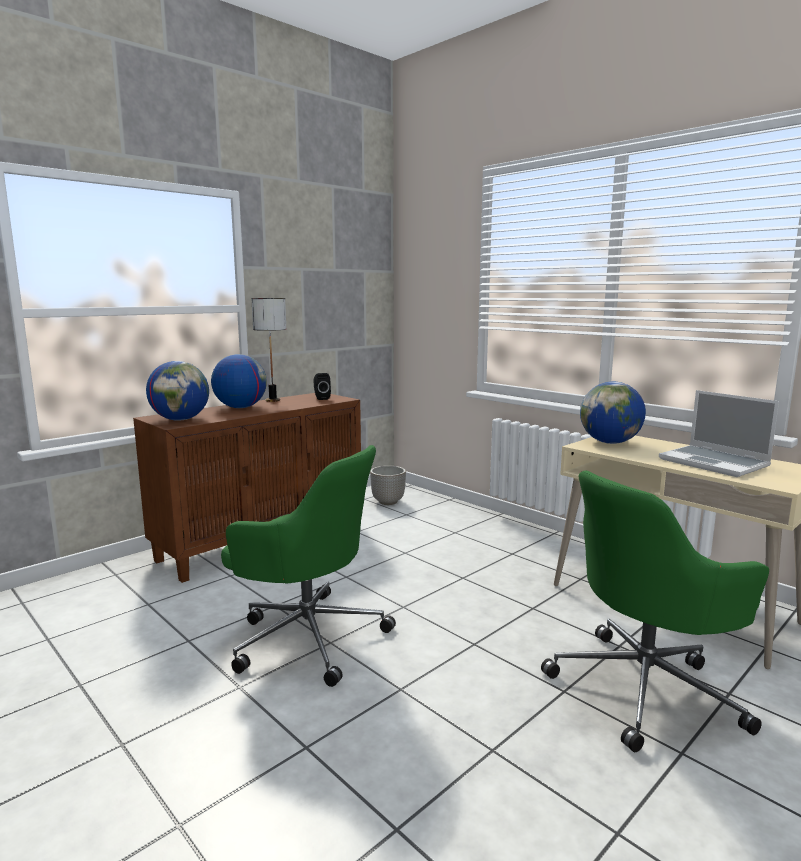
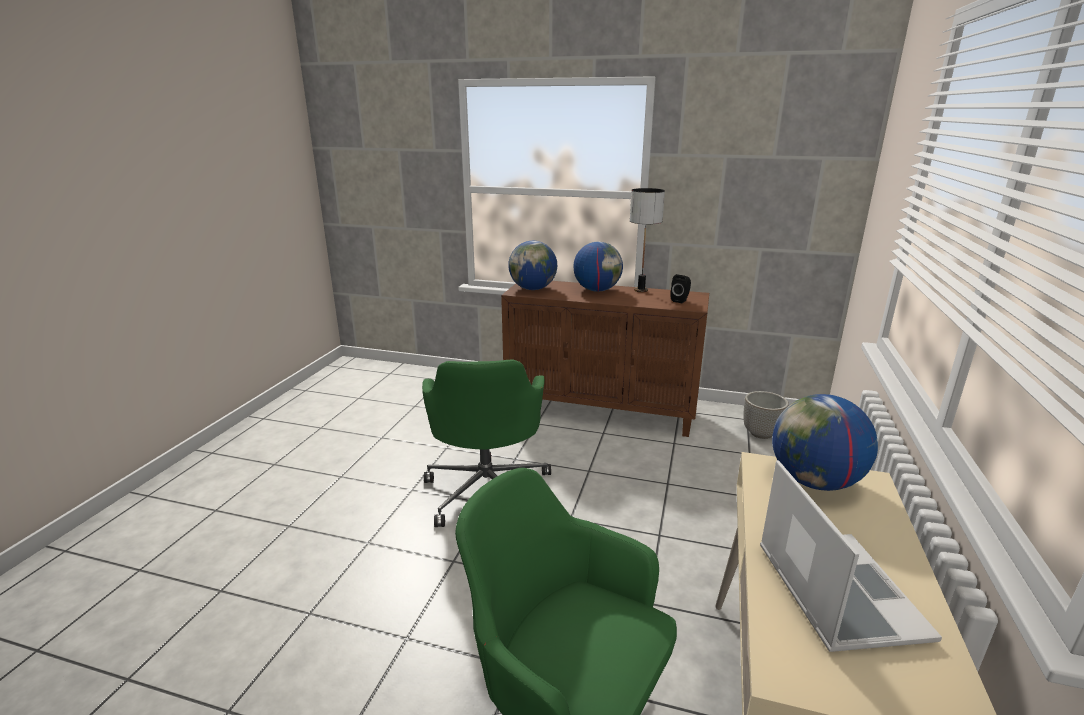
camera: 60 degrees right, 10 degrees up
(715, 463) = (835, 590): laptop -> laptop turned 150 degrees clockwise

